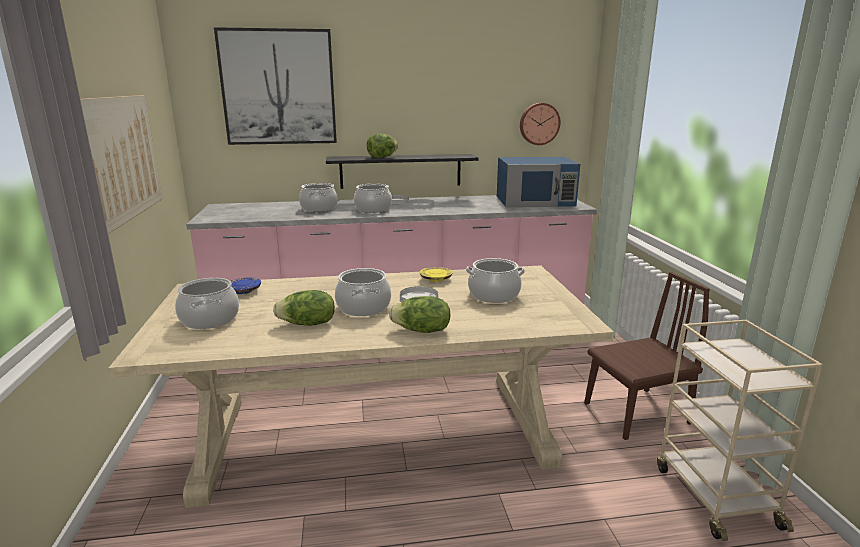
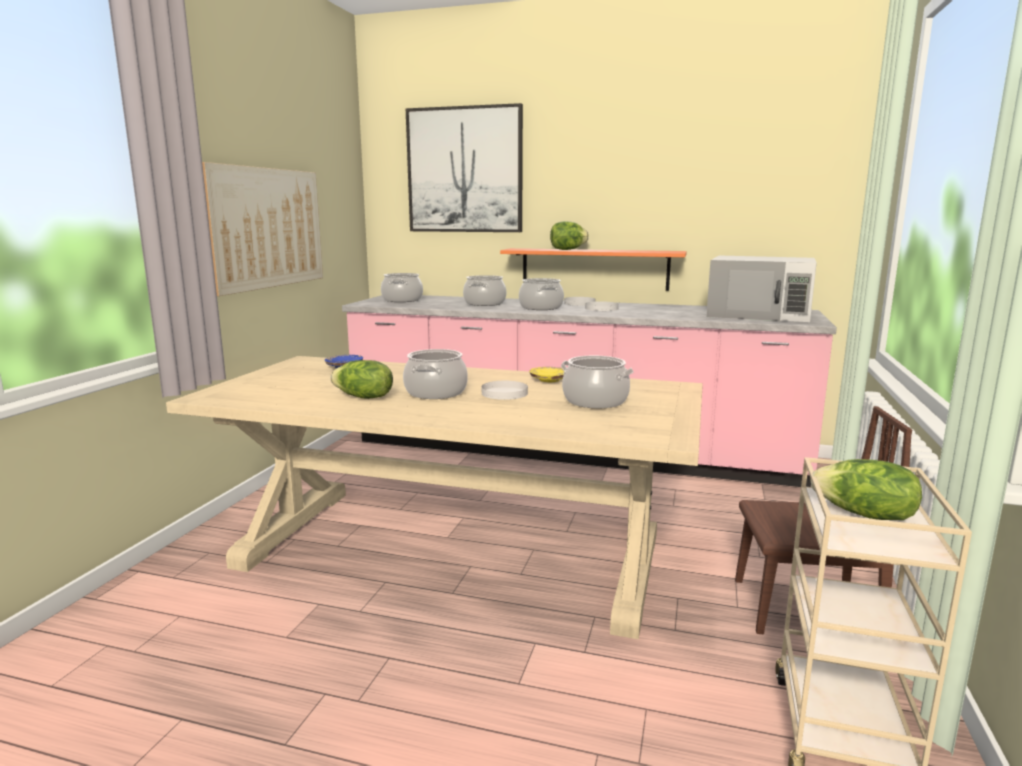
camera: 25 degrees right, 5 degrees down
(210, 319) = (286, 383): cooking pot -> cooking pot (402, 300)
(400, 171) = (594, 269): black shelf -> orange shelf
(422, 330) = (466, 418): lettuce -> lettuce (865, 515)
(535, 201) = (759, 314): blue microwave -> white microwave
(539, 124) = (784, 213): wall clock -> none

